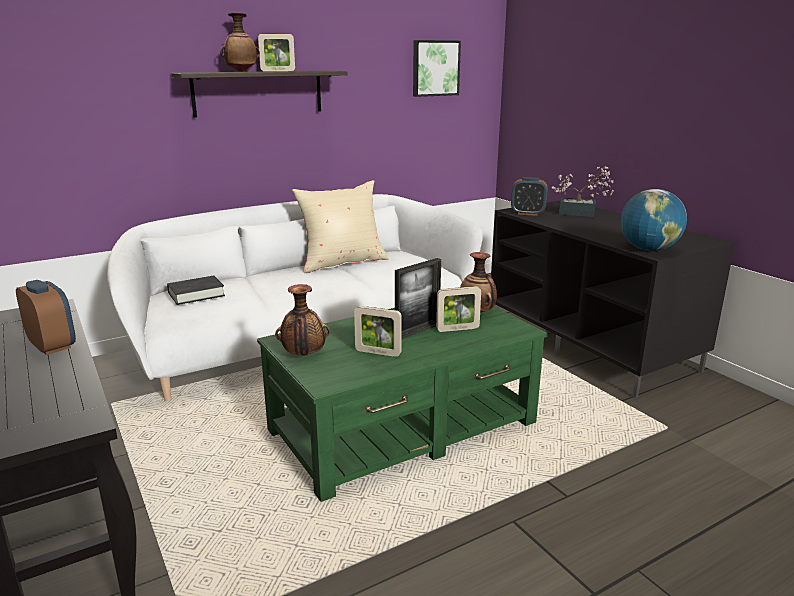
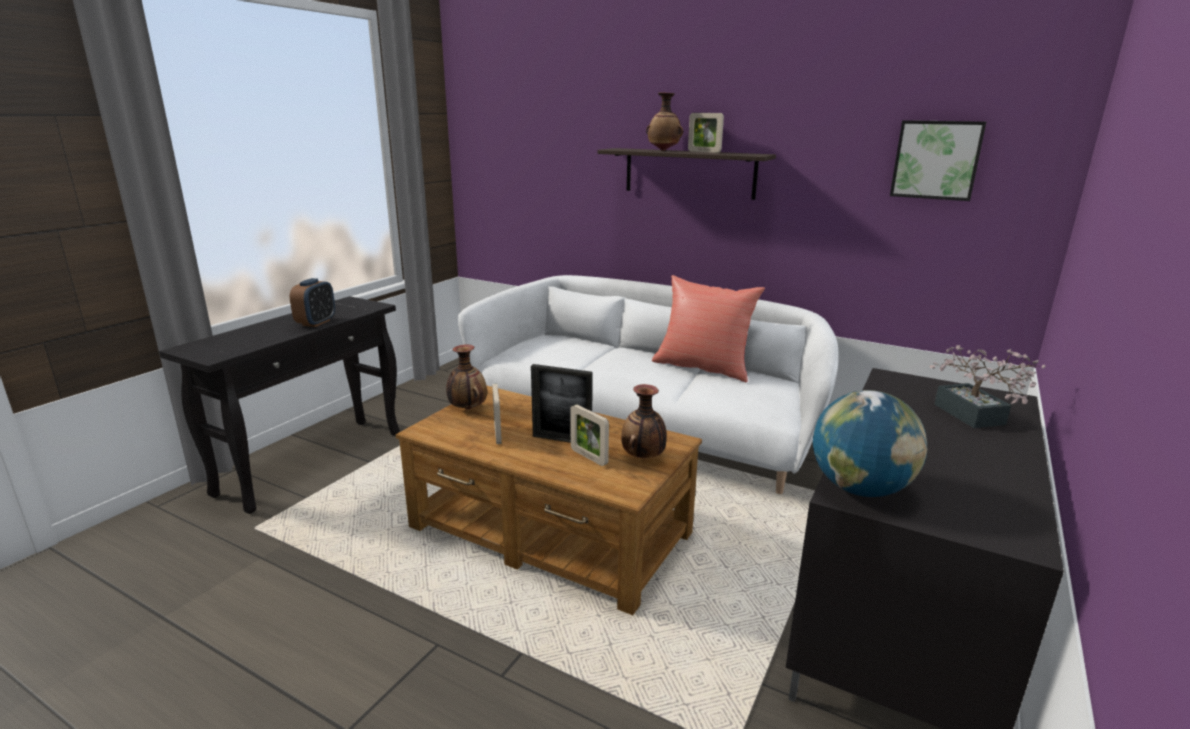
camera: 60 degrees right, 0 degrees up
(196, 294) = (552, 344): black book -> none
(342, 262) = (703, 367): beige pillow -> red pillow
(404, 427) = (550, 532): green coffee table -> brown coffee table
(527, 213) = (895, 386): alarm clock -> none

